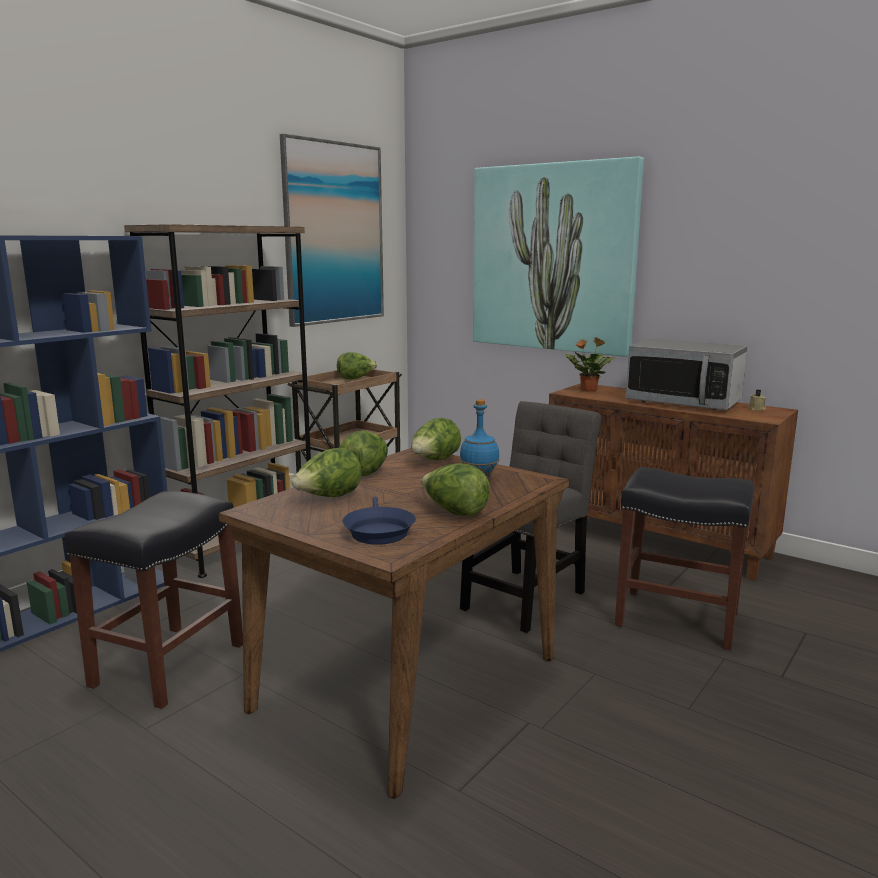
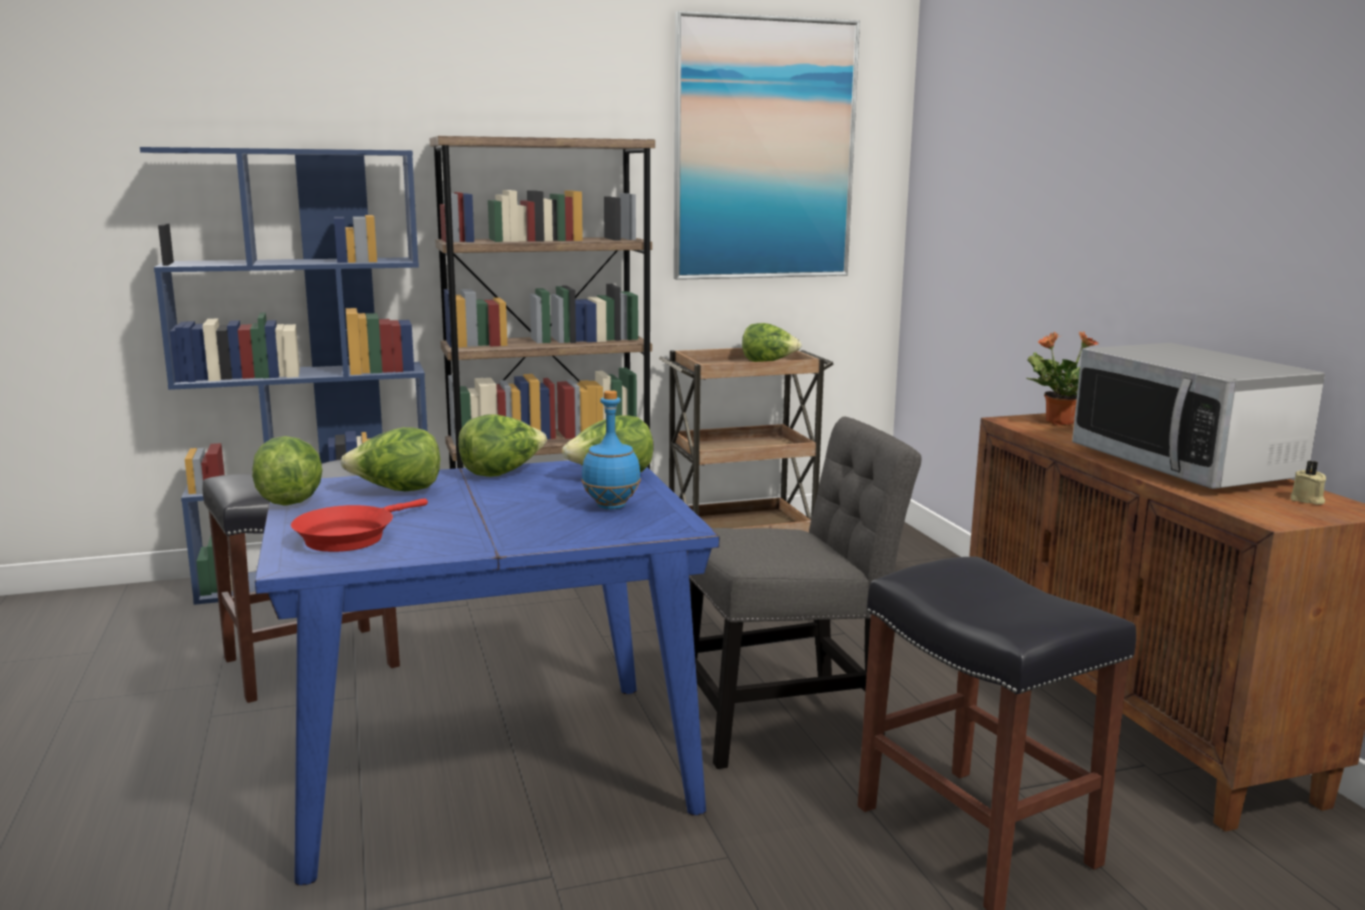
camera: 35 degrees right, 0 degrees up
(378, 531) = (350, 536): blue frying pan -> red frying pan
(407, 684) = (488, 772): brown dining table -> blue dining table
(454, 512) = (475, 538): lettuce -> lettuce (290, 499)
(553, 258) = (1069, 192): picture -> none

